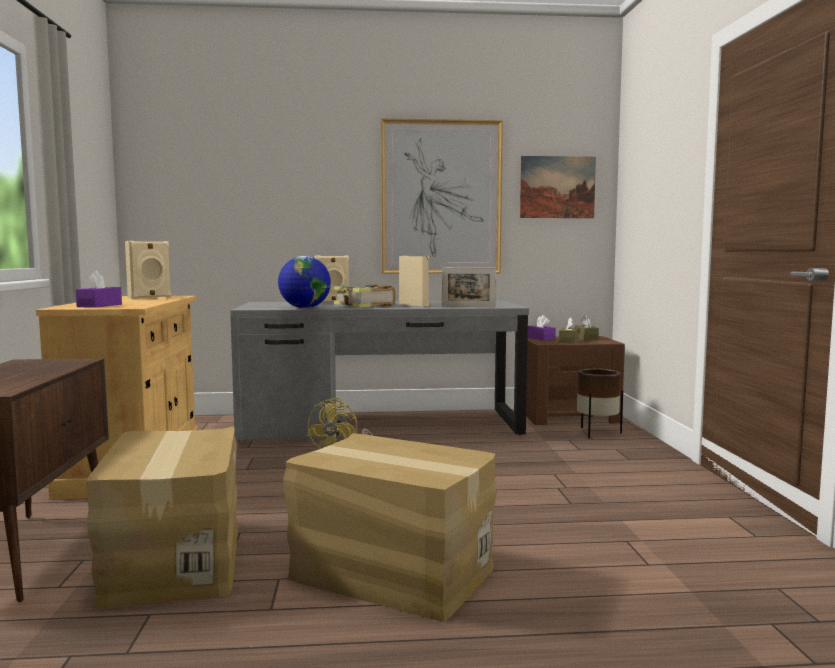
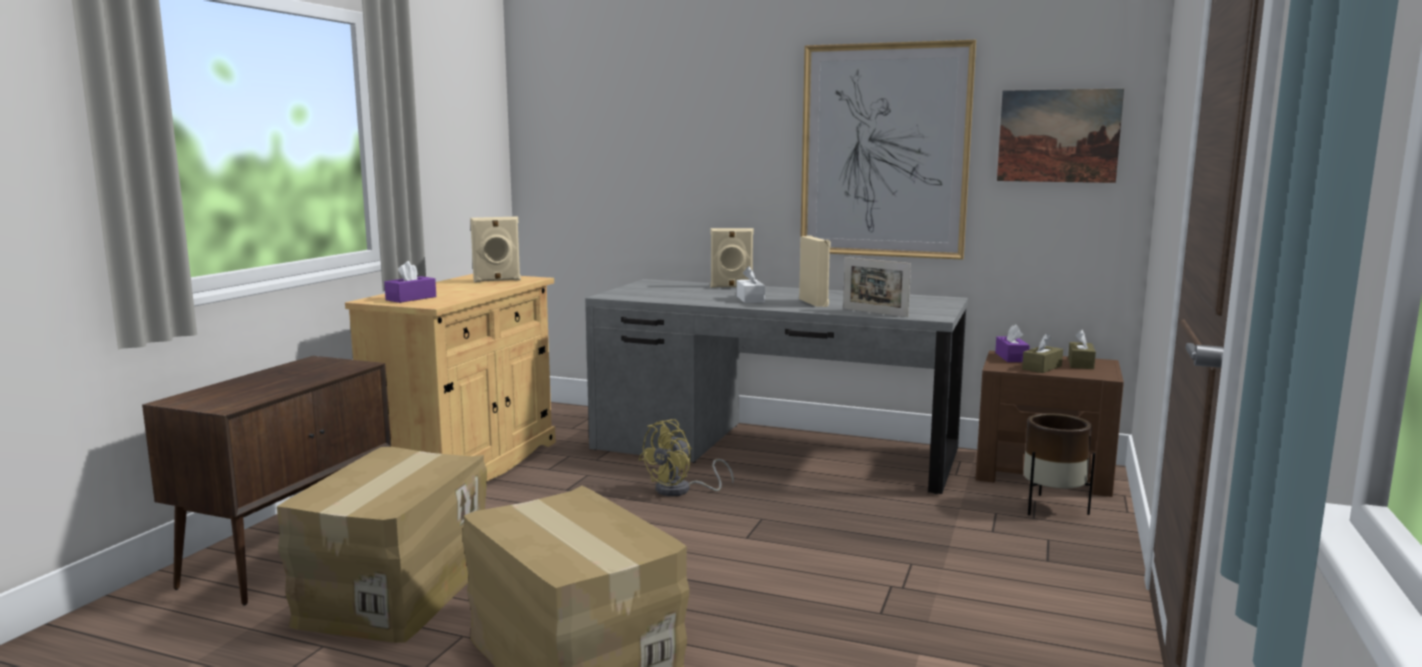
camera: 25 degrees right, 5 degrees up
(304, 308) = (671, 300): globe -> none
(364, 305) = (750, 299): book -> white tissue box

